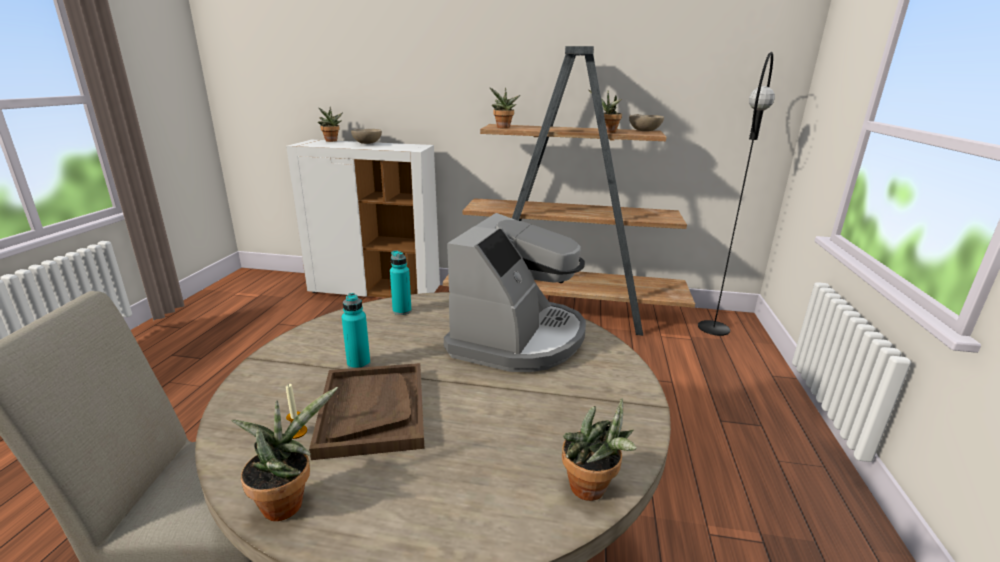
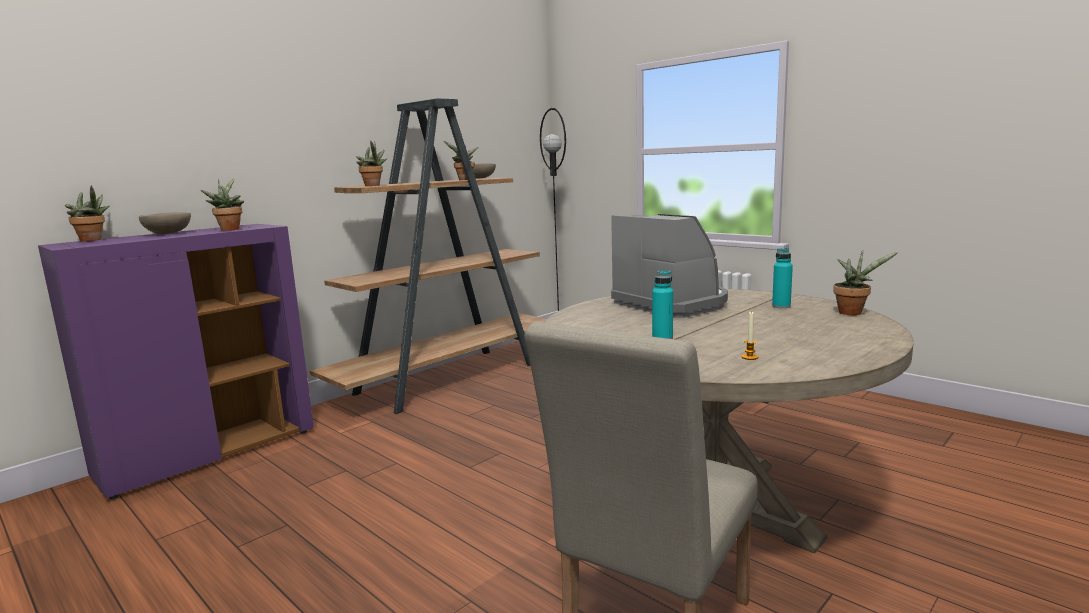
camera: 55 degrees left, 10 degrees down
(287, 501) = (830, 362): potted plant -> potted plant (229, 229)
(372, 410) = (737, 340): brown tray -> none
(376, 290) = (210, 453): white cabinet -> purple cabinet
(402, 311) = (579, 322): turquoise bottle -> turquoise bottle (781, 306)

